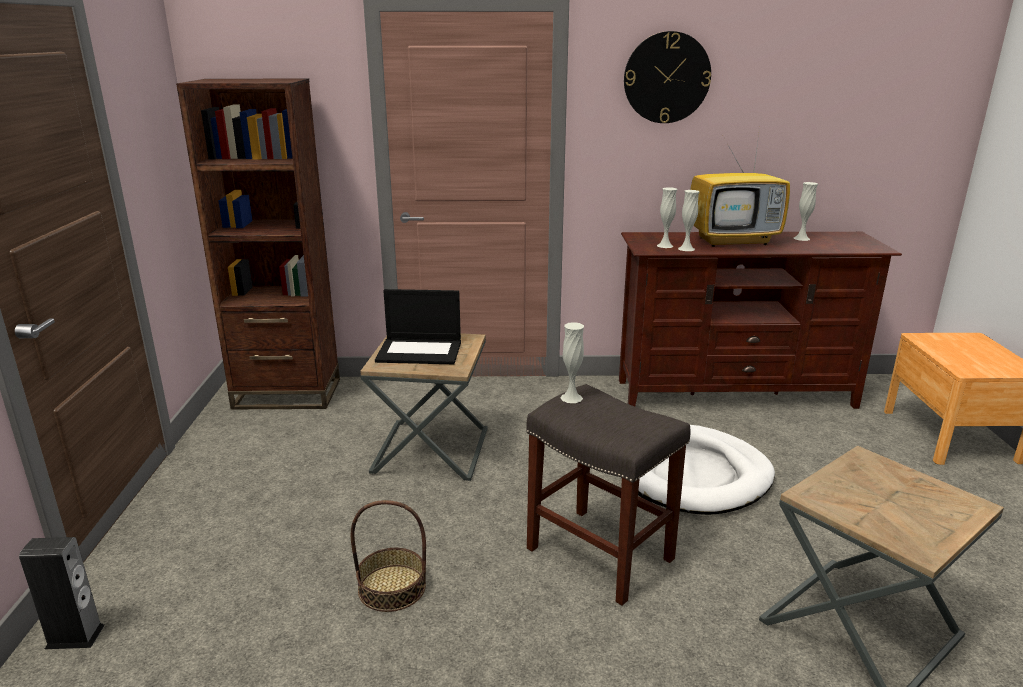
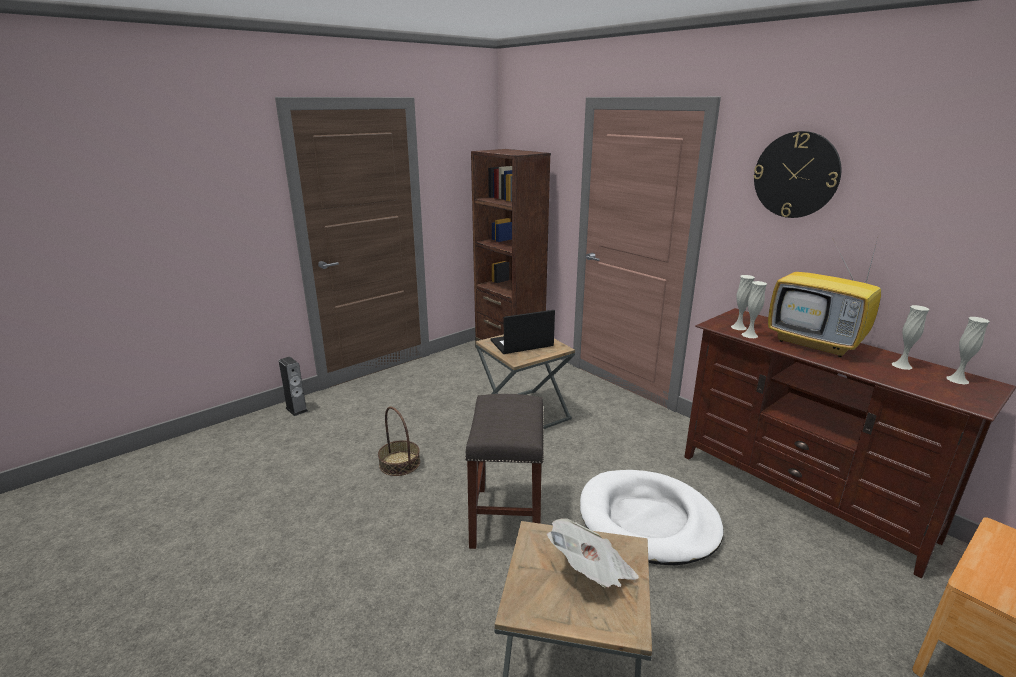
camera: 50 degrees right, 0 degrees up
(420, 351) = (521, 344): laptop -> laptop turned 105 degrees clockwise
(571, 398) = (507, 398): white vase -> white vase (957, 380)
(888, 490) = (591, 571): none -> newspaper

